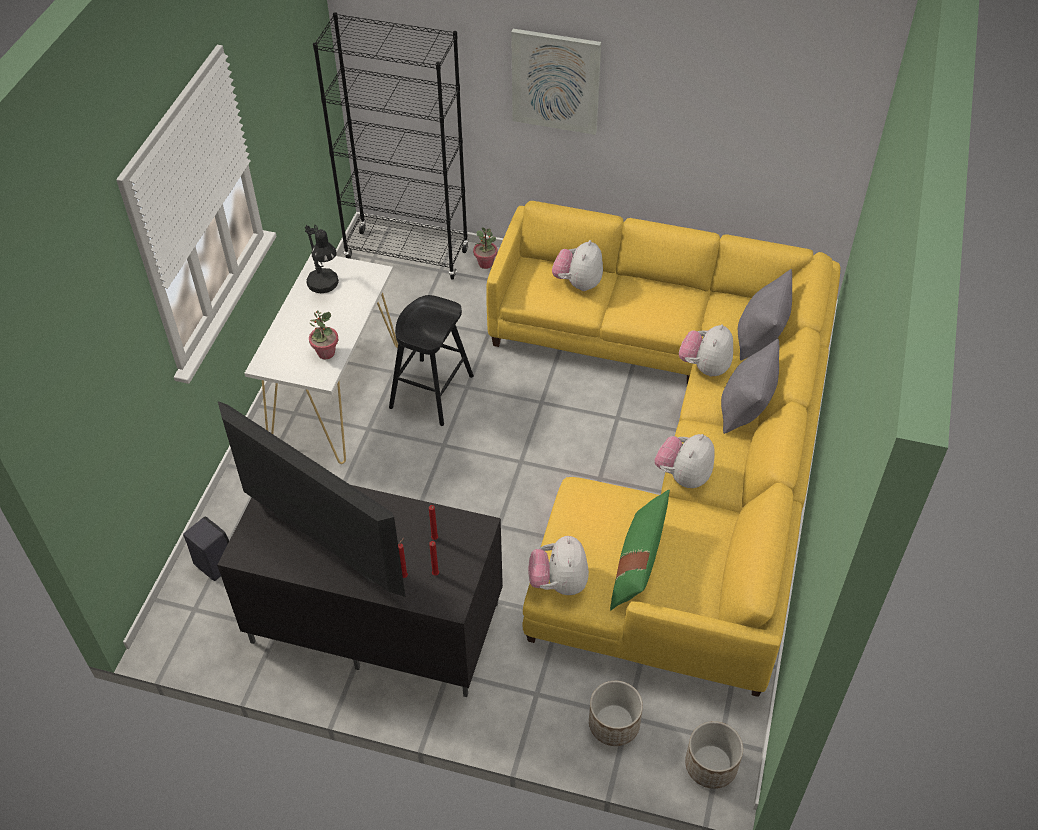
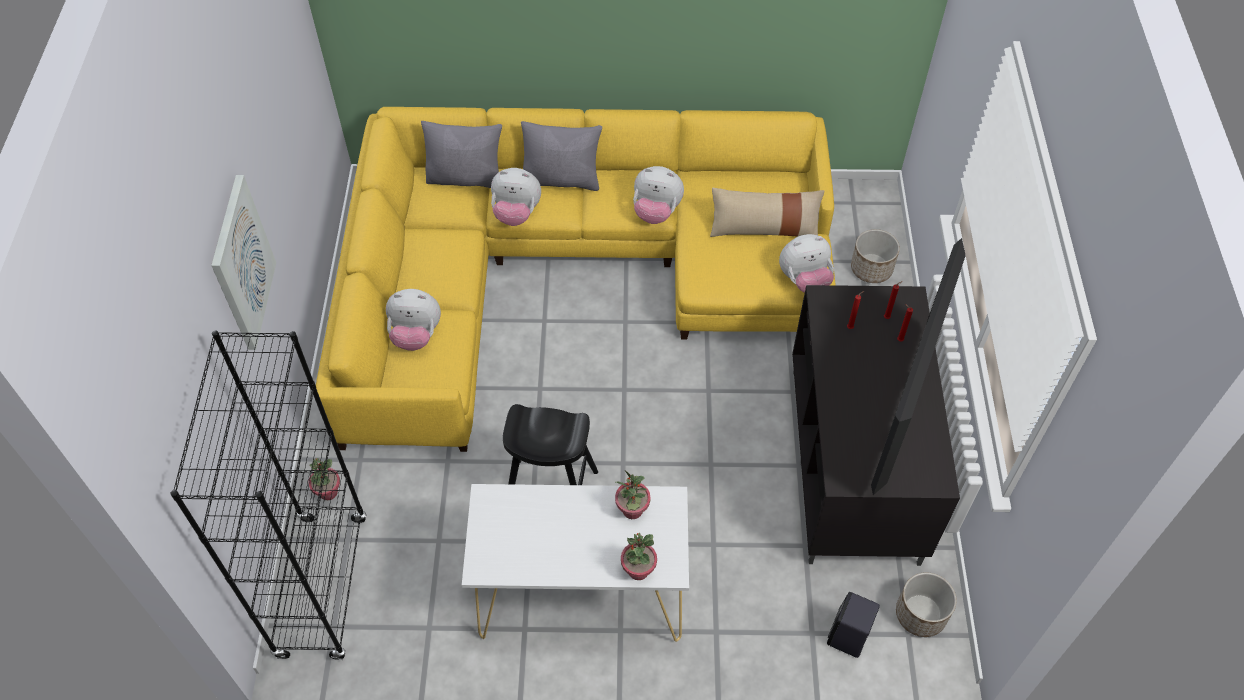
camera: 105 degrees left, 5 degrees up
(274, 346) = (638, 570): none -> potted plant
(325, 287) = (523, 547): black table lamp -> none
(638, 563) = (764, 228): green pillow -> beige pillow
(711, 765) = (877, 206): planter -> planter (920, 614)

